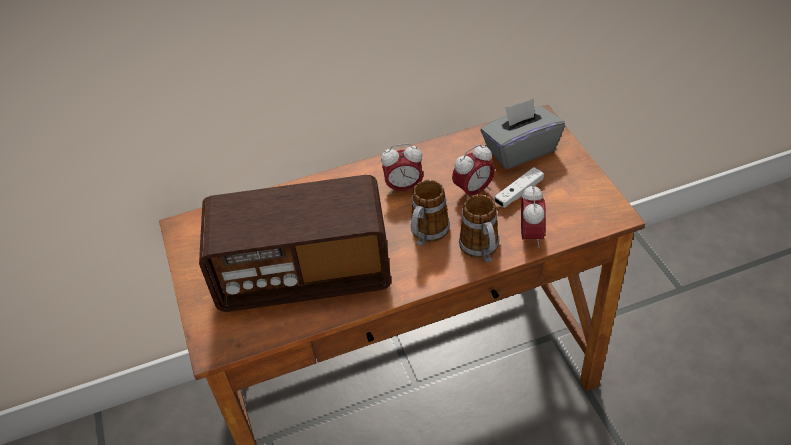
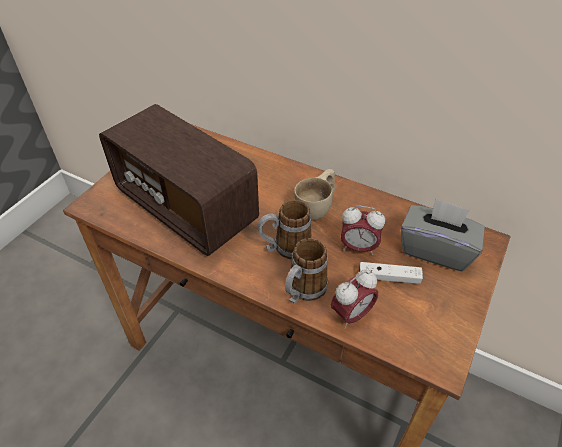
camera: 45 degrees right, 0 degrees up
(404, 188) = (317, 207): alarm clock -> beige cup

